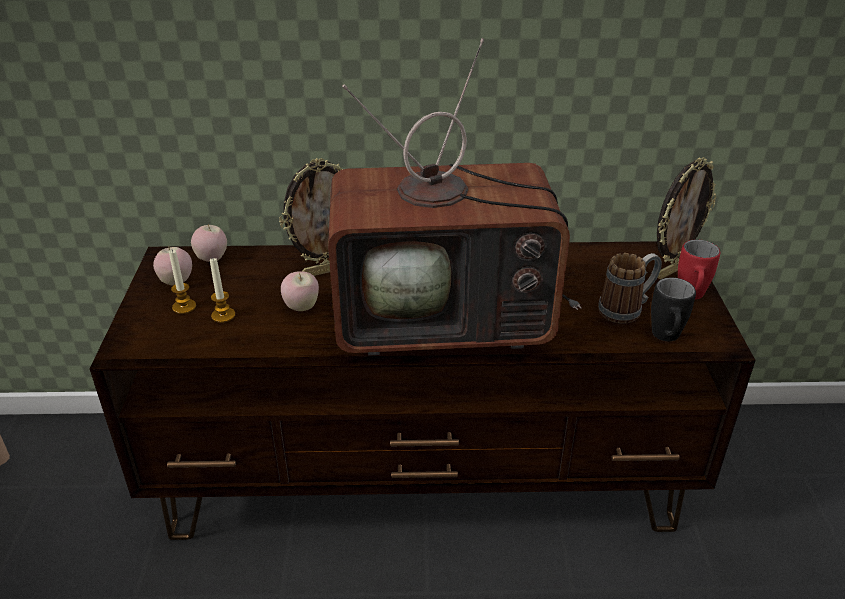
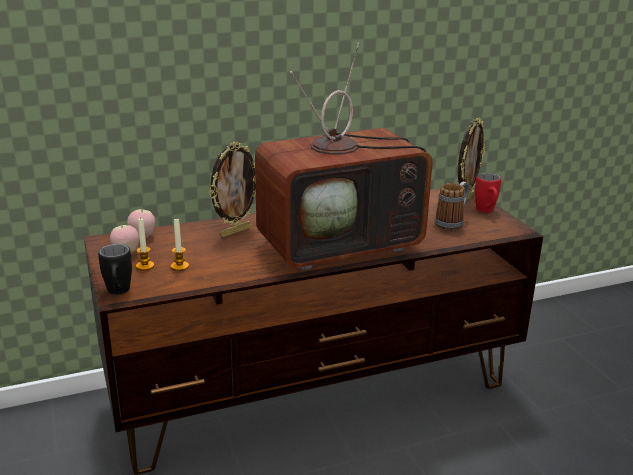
camera: 20 degrees left, 10 degrees down
(301, 307) = (235, 253): apple -> none
(666, 339) = (486, 234): black mug -> black mug (118, 293)

